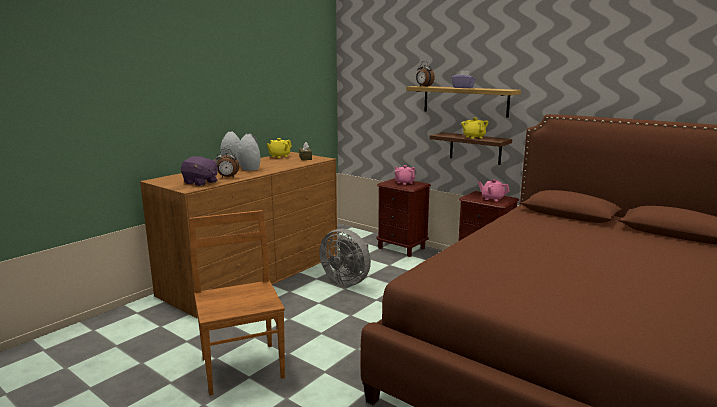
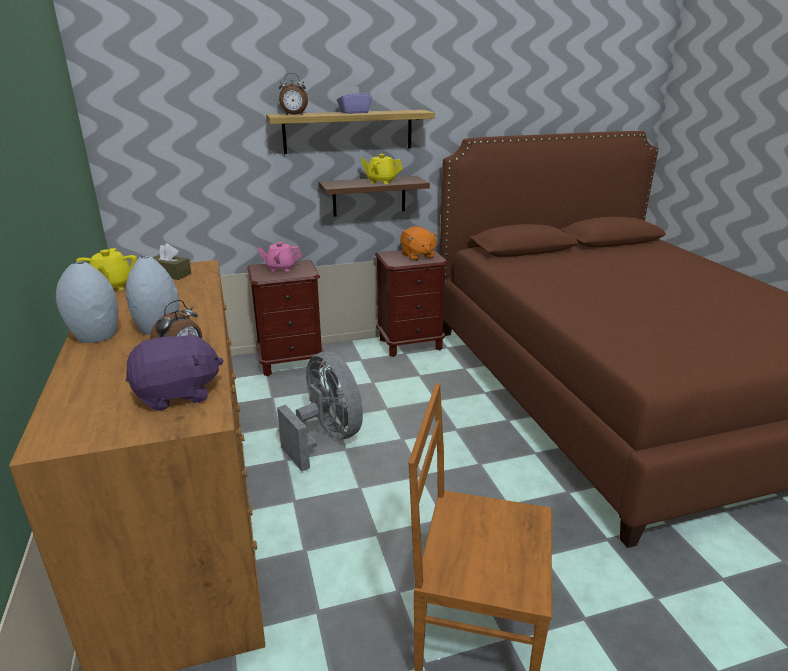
camera: 55 degrees left, 10 degrees up
(347, 281) = (326, 438): grey fan -> grey fan turned 105 degrees counterclockwise
(492, 199) = (417, 256): pink teapot -> orange plush toy

